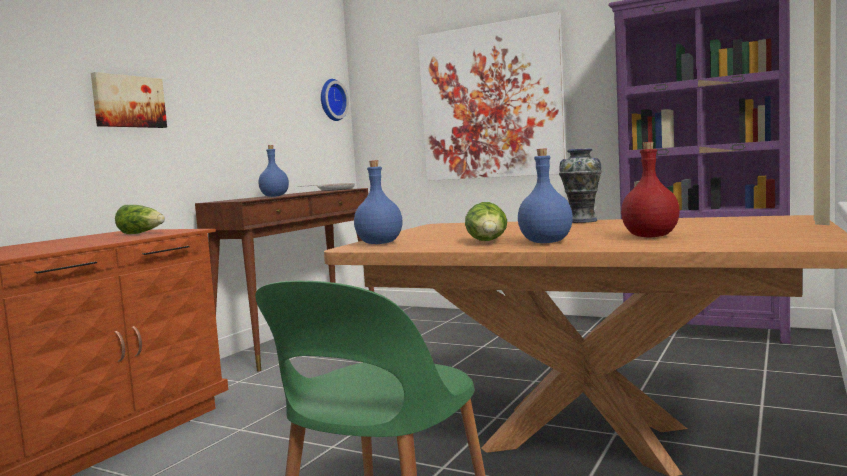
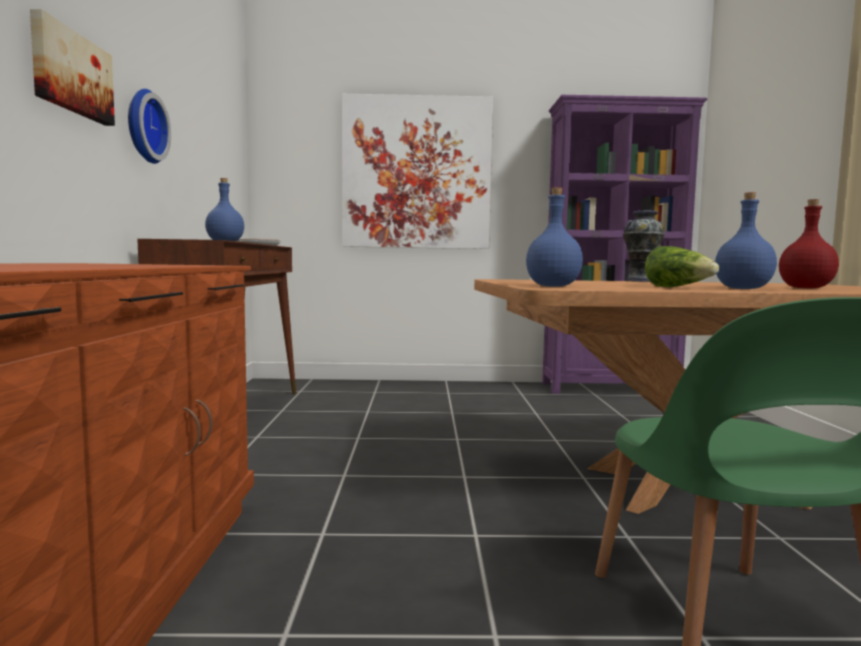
camera: 30 degrees left, 0 degrees up
(142, 233) = (151, 264): lettuce -> none
(331, 100) = (236, 145): wall clock -> wall clock (143, 126)

